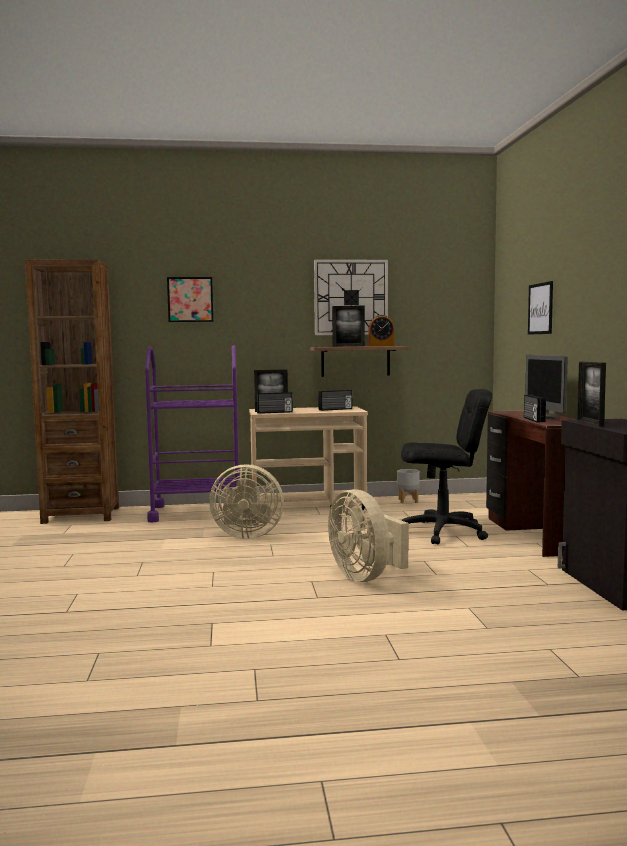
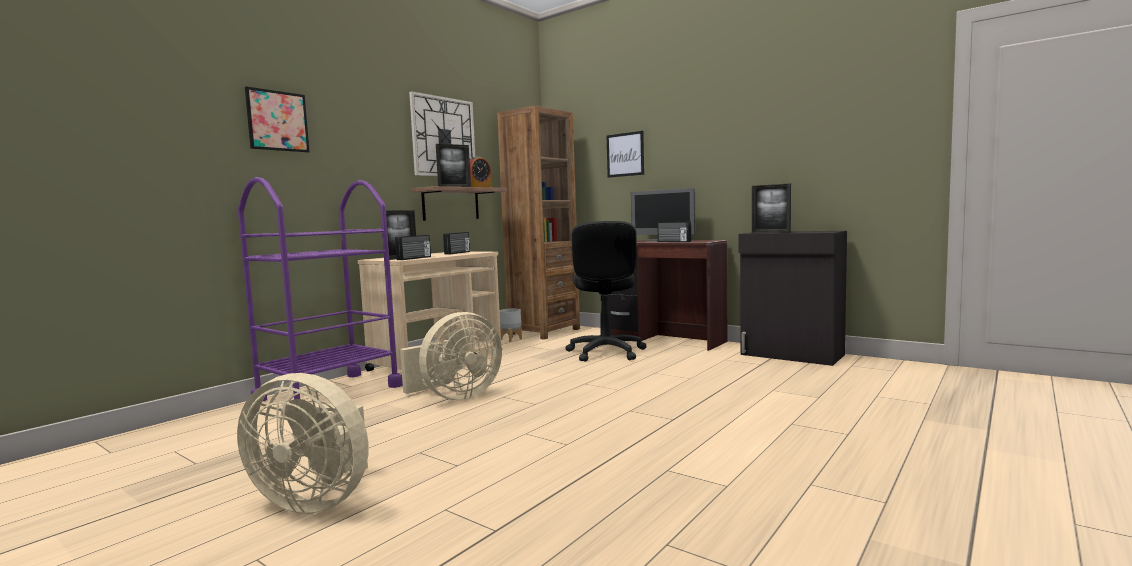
camera: 45 degrees left, 0 degrees up
(81, 515) = (157, 438): brown bookcase -> brown bookcase (544, 332)
(365, 577) = (655, 394): beige fan -> beige fan (316, 500)
(443, 532) = (606, 352): black office chair -> black office chair turned 135 degrees clockwise

